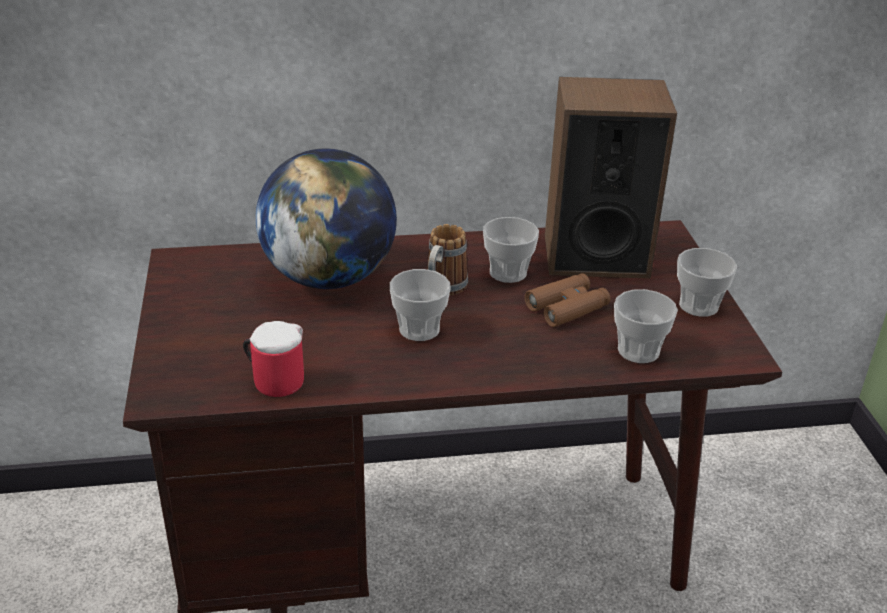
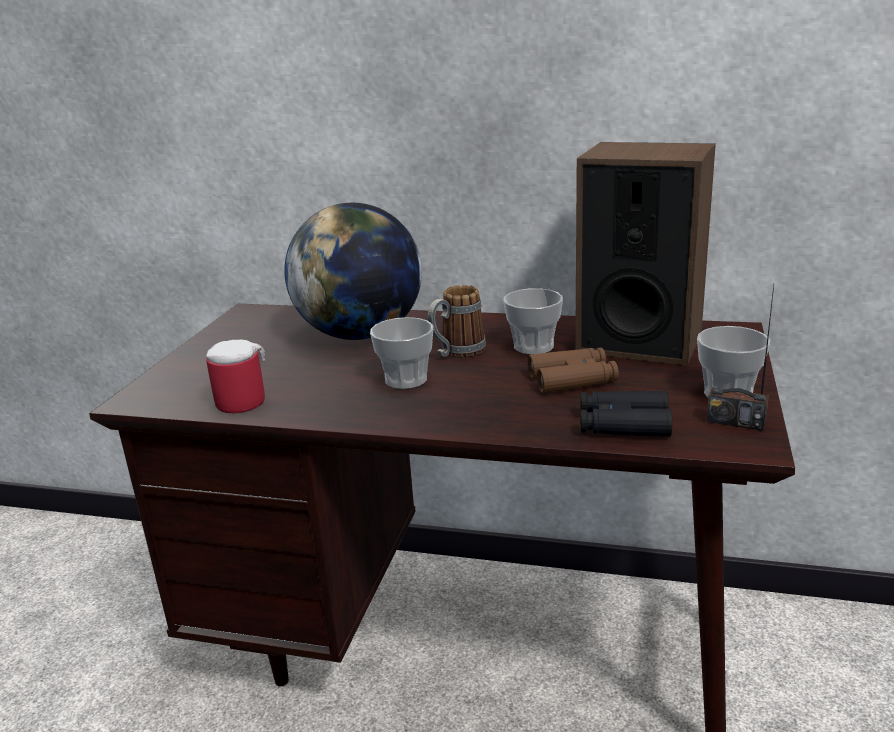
camera: 25 degrees right, 10 degrees down
(638, 351) = (623, 424): cup -> black binoculars
(719, 334) = (736, 422): none -> radio

